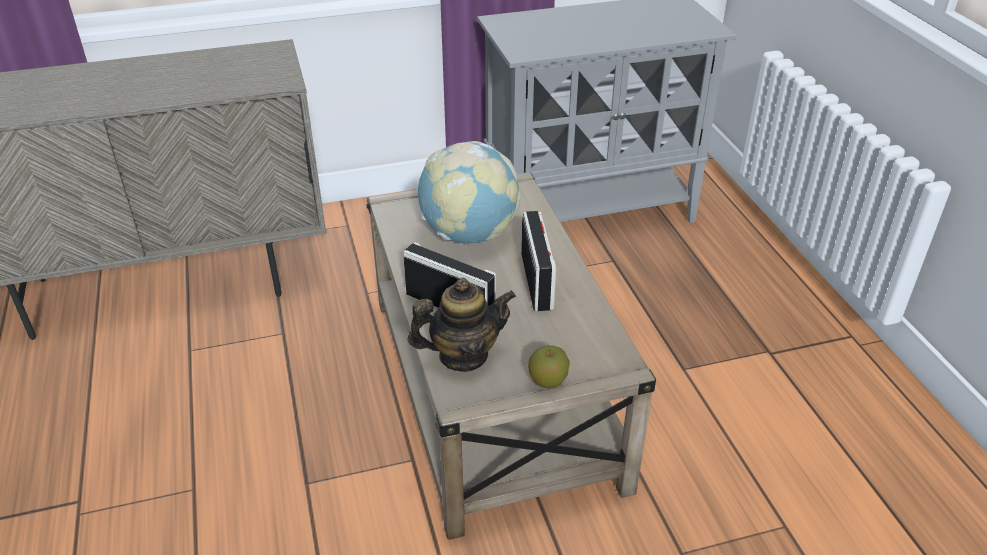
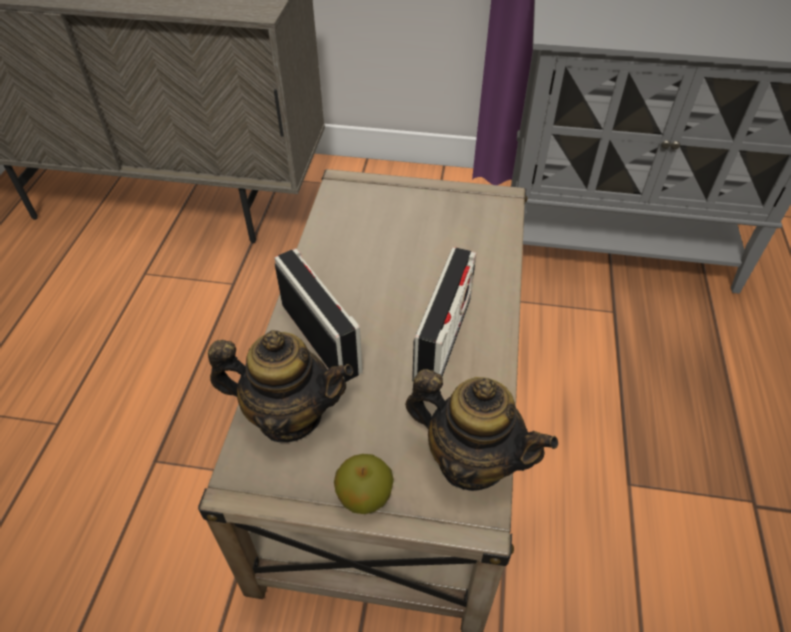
camera: 25 degrees right, 10 degrees up
(469, 234) = (403, 248): globe -> none
(601, 340) = (471, 460): none -> teapot

